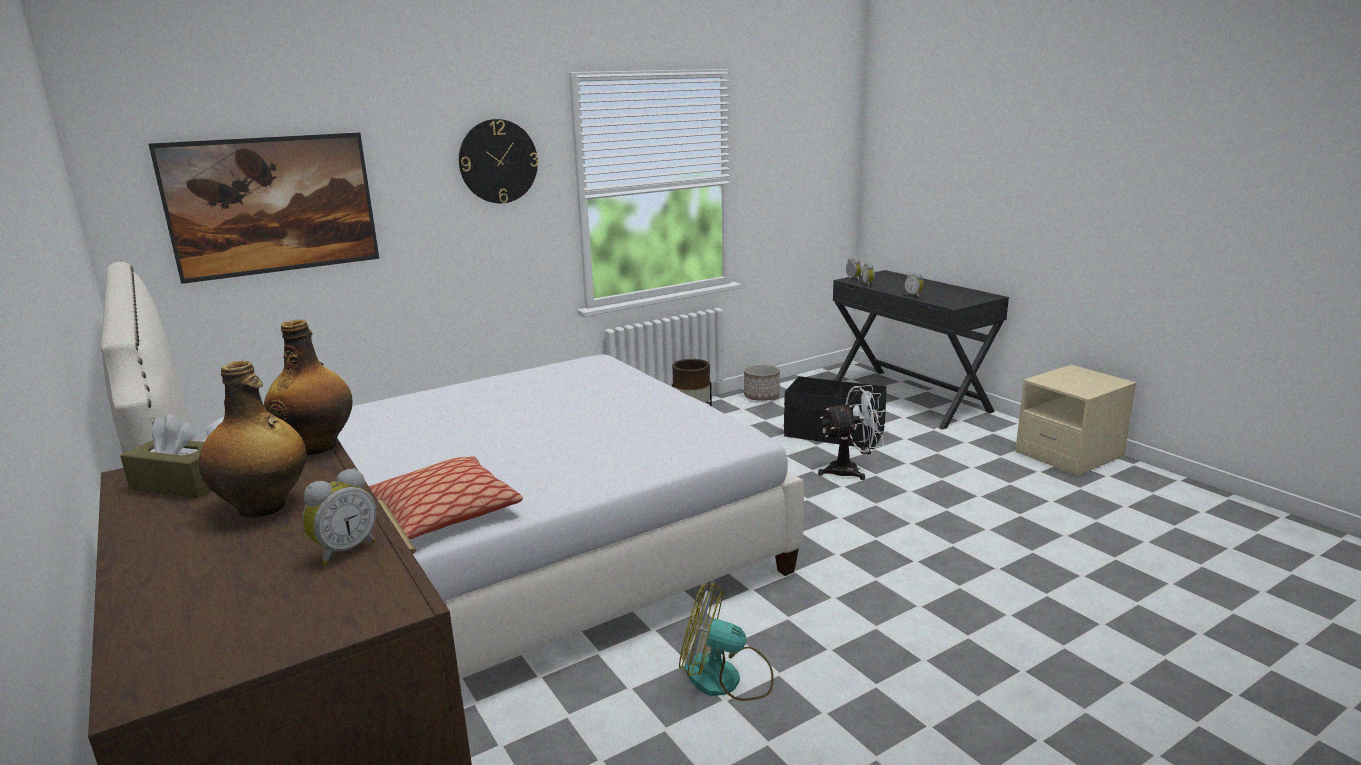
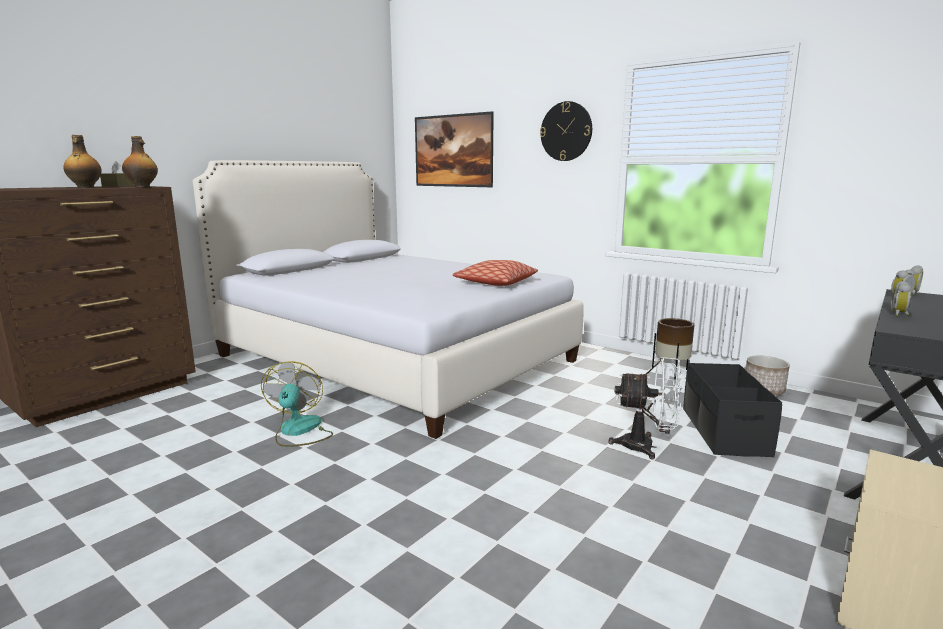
camera: 70 degrees right, 5 degrees down
(344, 550) = (36, 189): alarm clock -> none
(445, 513) = (299, 281): pillow -> pillow (495, 283)
(851, 470) = (646, 447): white fan -> white fan turned 45 degrees counterclockwise

